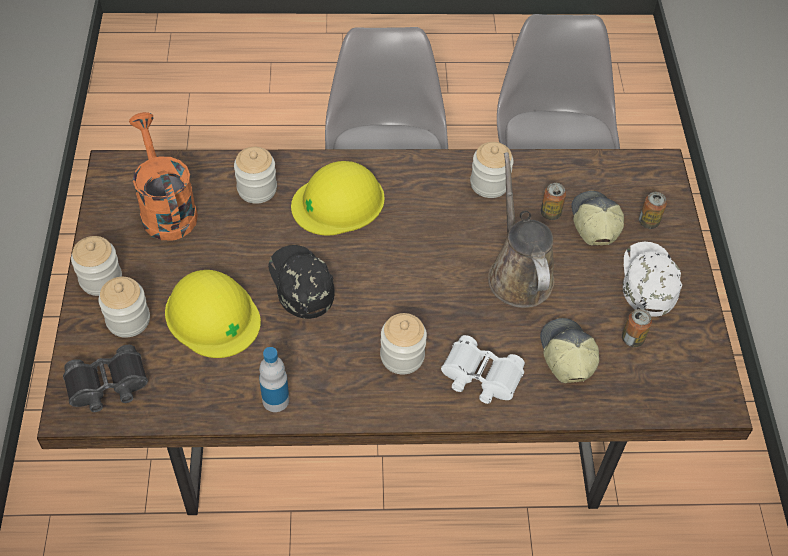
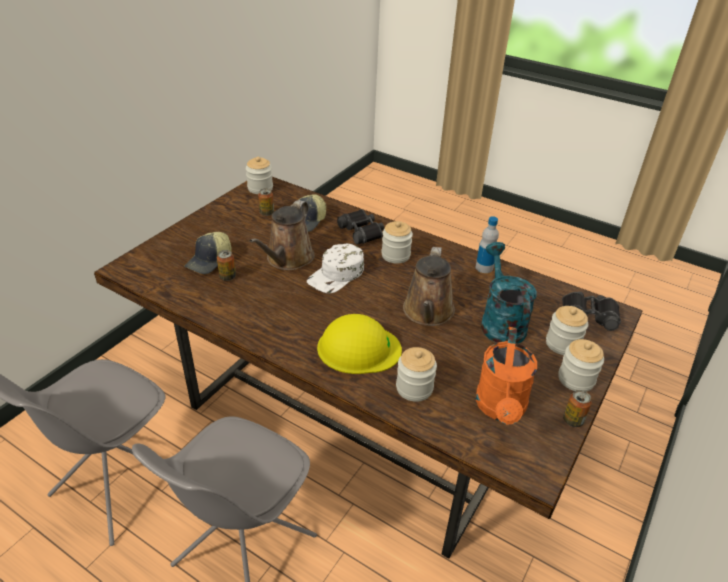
camera: 145 degrees left, 15 degrees down
(212, 315) = (500, 321): yellow hard hat -> turquoise watering can
(300, 283) = (428, 313): black cap -> brown watering can
(480, 377) = (362, 232): white binoculars -> black binoculars
(489, 184) = (242, 310): jar -> jar (260, 188)
(648, 222) = (180, 248): can -> can (573, 420)
(648, 280) = (223, 227): white cap -> white cap (336, 275)

